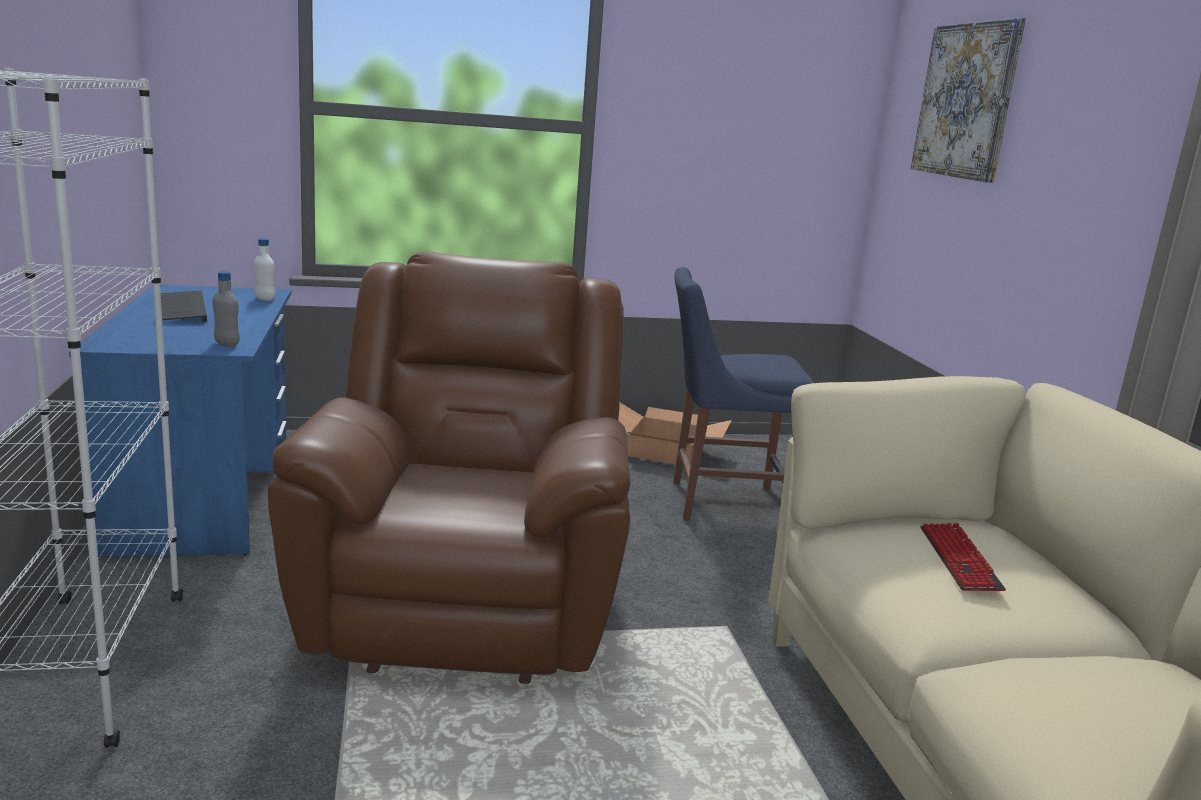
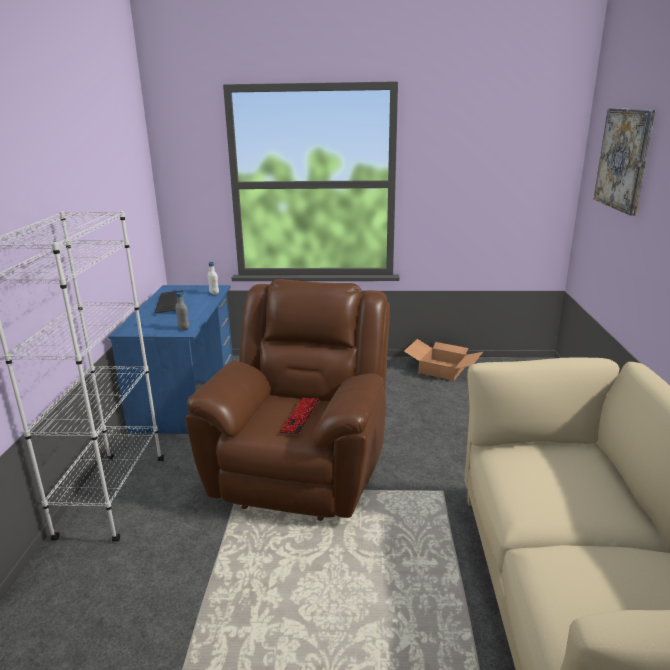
camera: 15 degrees right, 5 degrees up
(720, 502) = (466, 406): blue chair -> none
(959, 559) = (558, 474): keyboard -> keyboard (300, 417)

